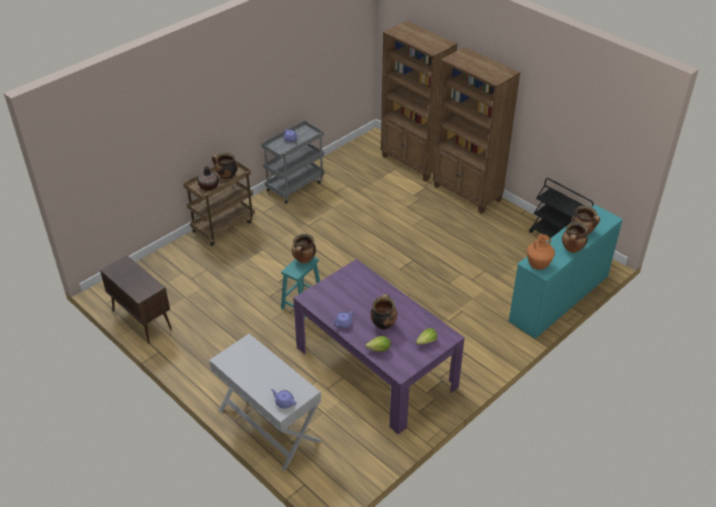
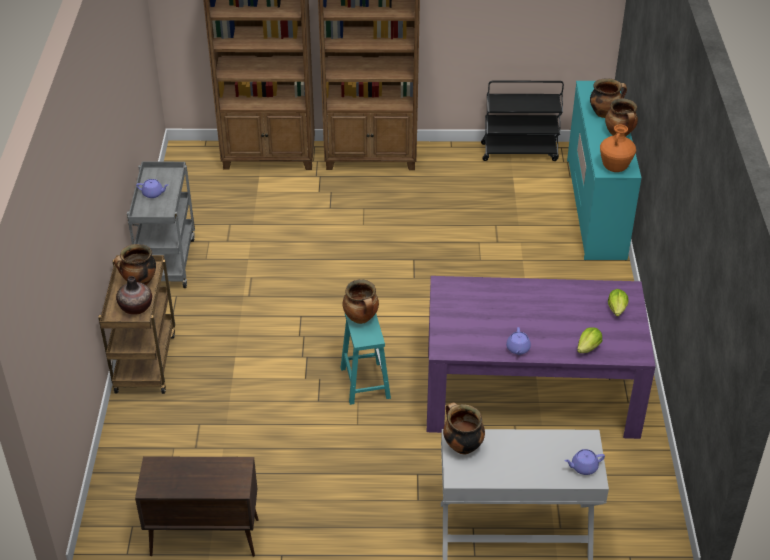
camera: 45 degrees left, 0 degrees up
(383, 324) = (555, 321): cooking pot -> cooking pot (462, 446)

